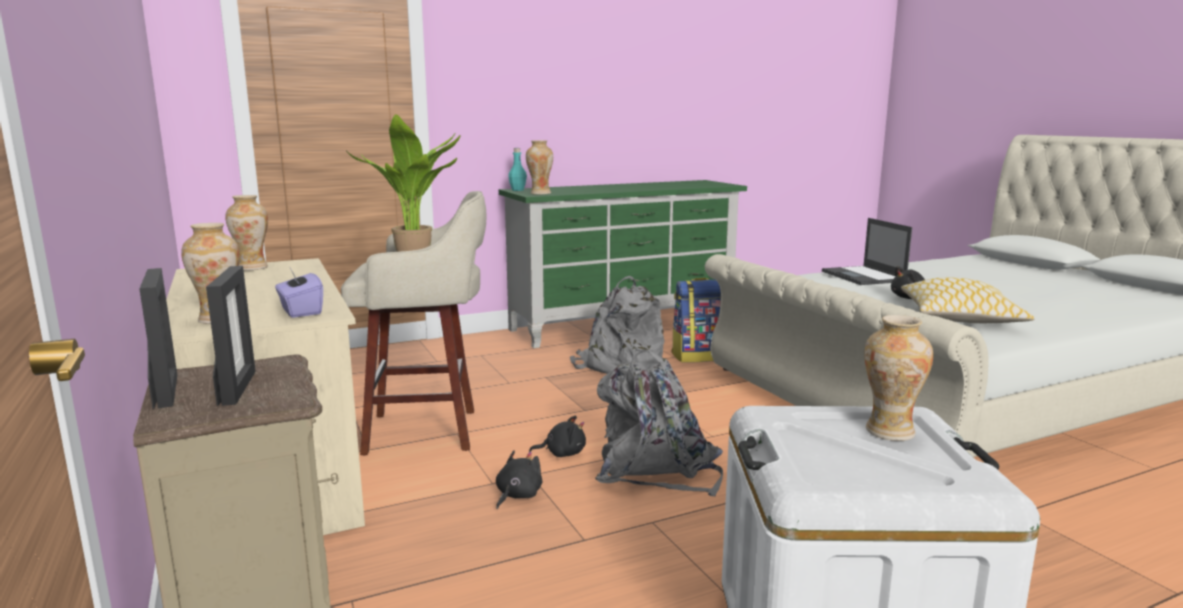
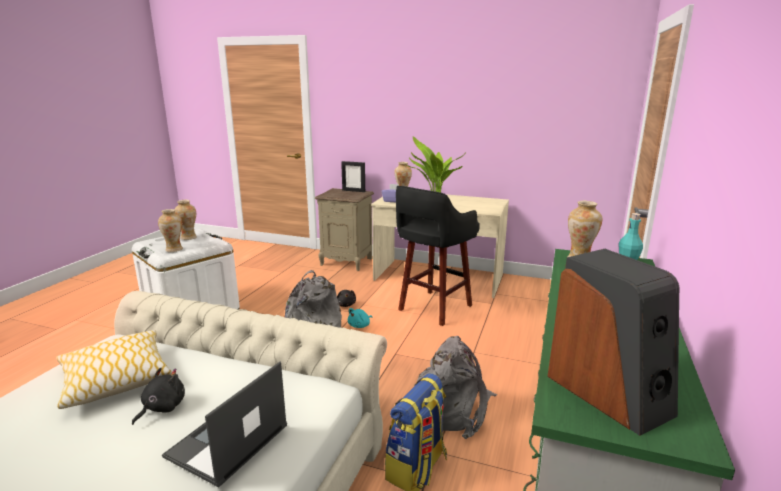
camera: 135 degrees right, 5 degrees up
(237, 387) = (342, 194): picture frame -> none
(252, 268) = (489, 205): vase -> vase (188, 237)
(427, 432) = (433, 309): beige stool -> black stool
(562, 453) = (360, 325): black plush toy -> turquoise plush toy
(700, 184) = (609, 393): none -> speaker
(864, 276) = (227, 442): laptop -> laptop turned 90 degrees counterclockwise

